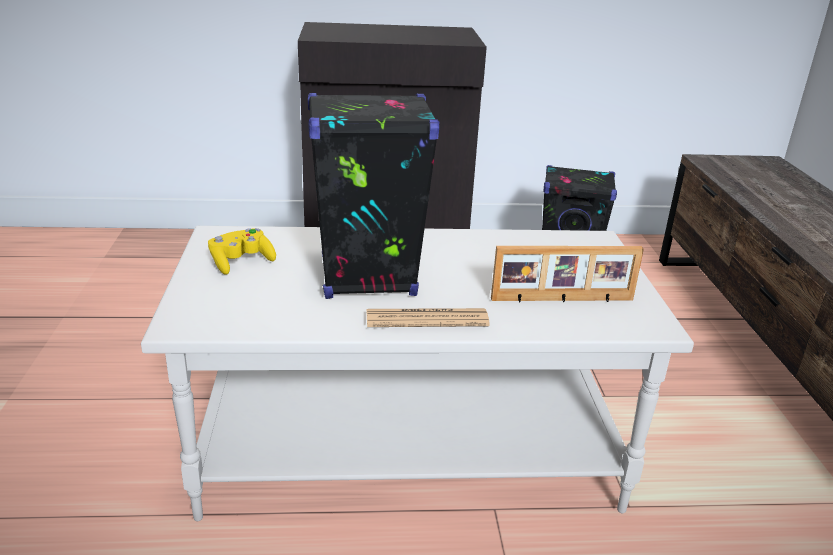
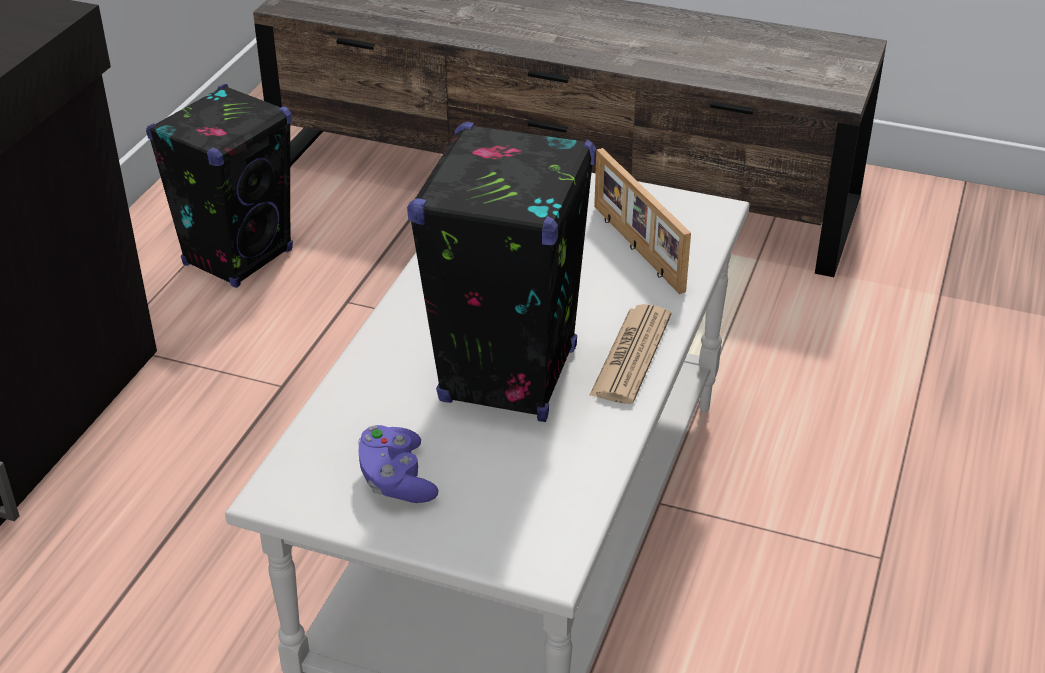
camera: 65 degrees left, 10 degrees up
(241, 262) = (396, 480): yellow game controller -> purple game controller
(562, 300) = (635, 248): picture frame -> picture frame turned 135 degrees clockwise

